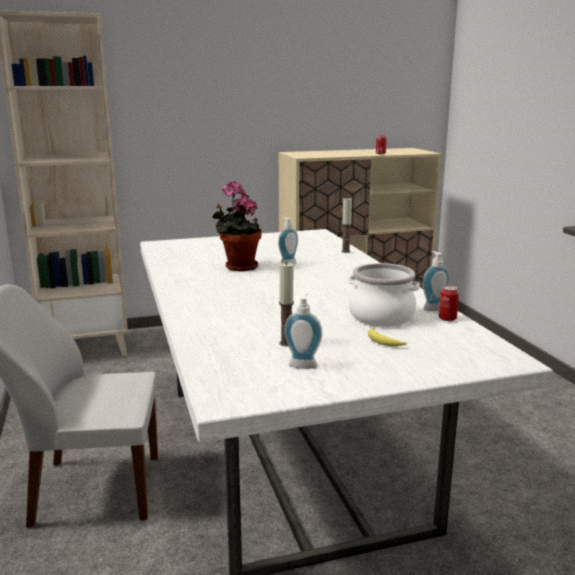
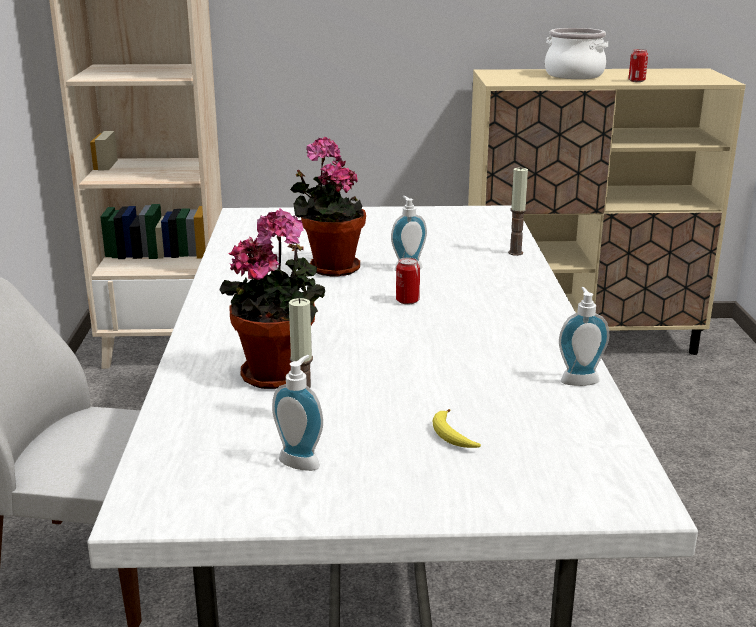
camera: 15 degrees right, 5 degrees up
(251, 322) = (279, 373): none -> potted plant
(381, 316) = (484, 386): cooking pot -> cooking pot (574, 75)
(447, 318) = (588, 404): can -> can (407, 301)

